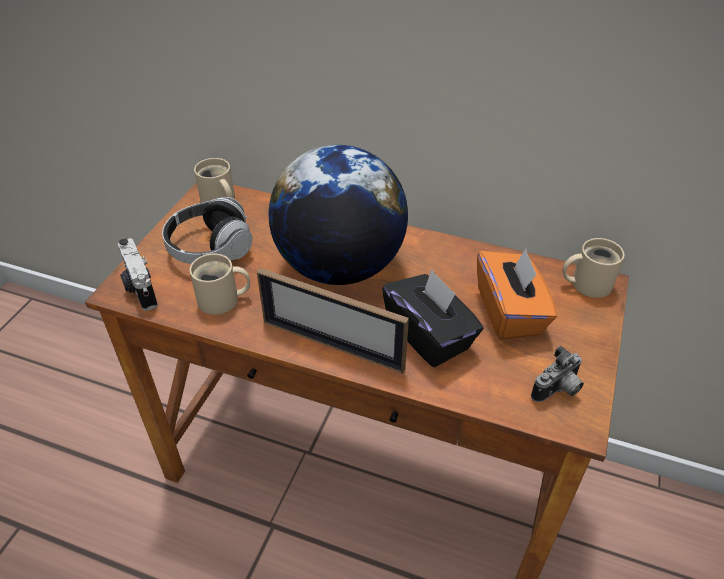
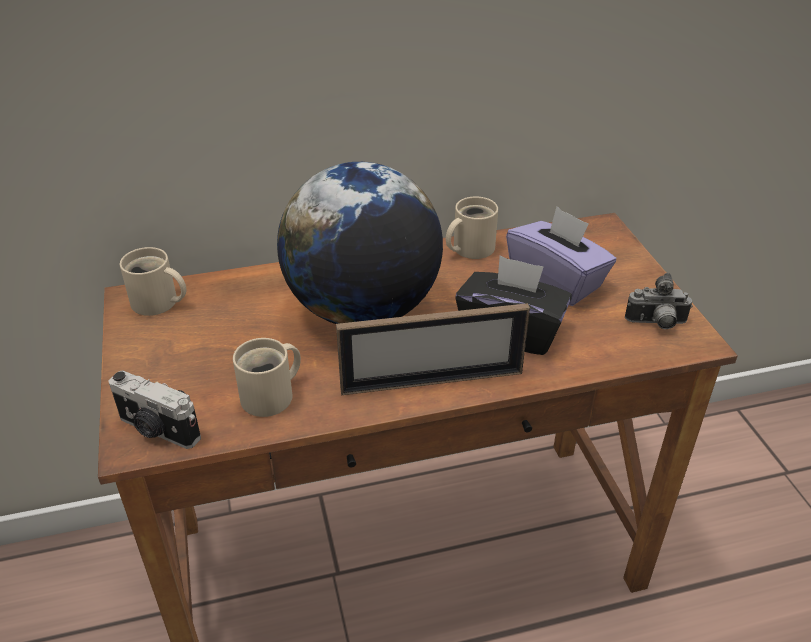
camera: 35 degrees left, 5 degrees down
(210, 248) = (200, 352): headphones -> none
(510, 312) = (556, 281): orange tissue box -> purple tissue box
(558, 390) = (656, 324): camera -> camera turned 75 degrees clockwise
(587, 283) = (591, 231): beige mug -> beige mug (469, 248)

